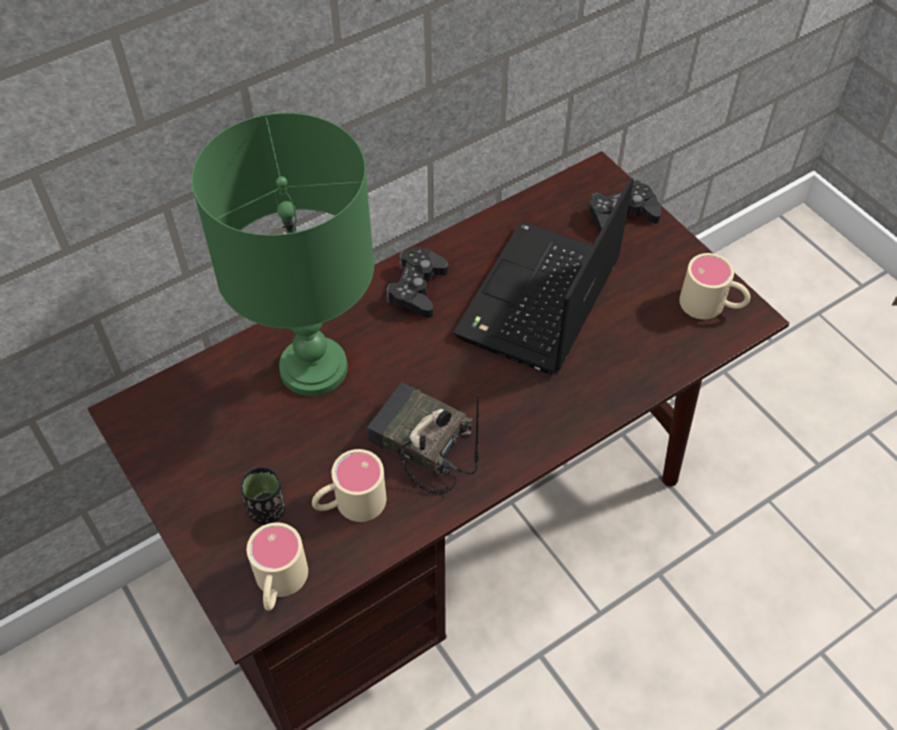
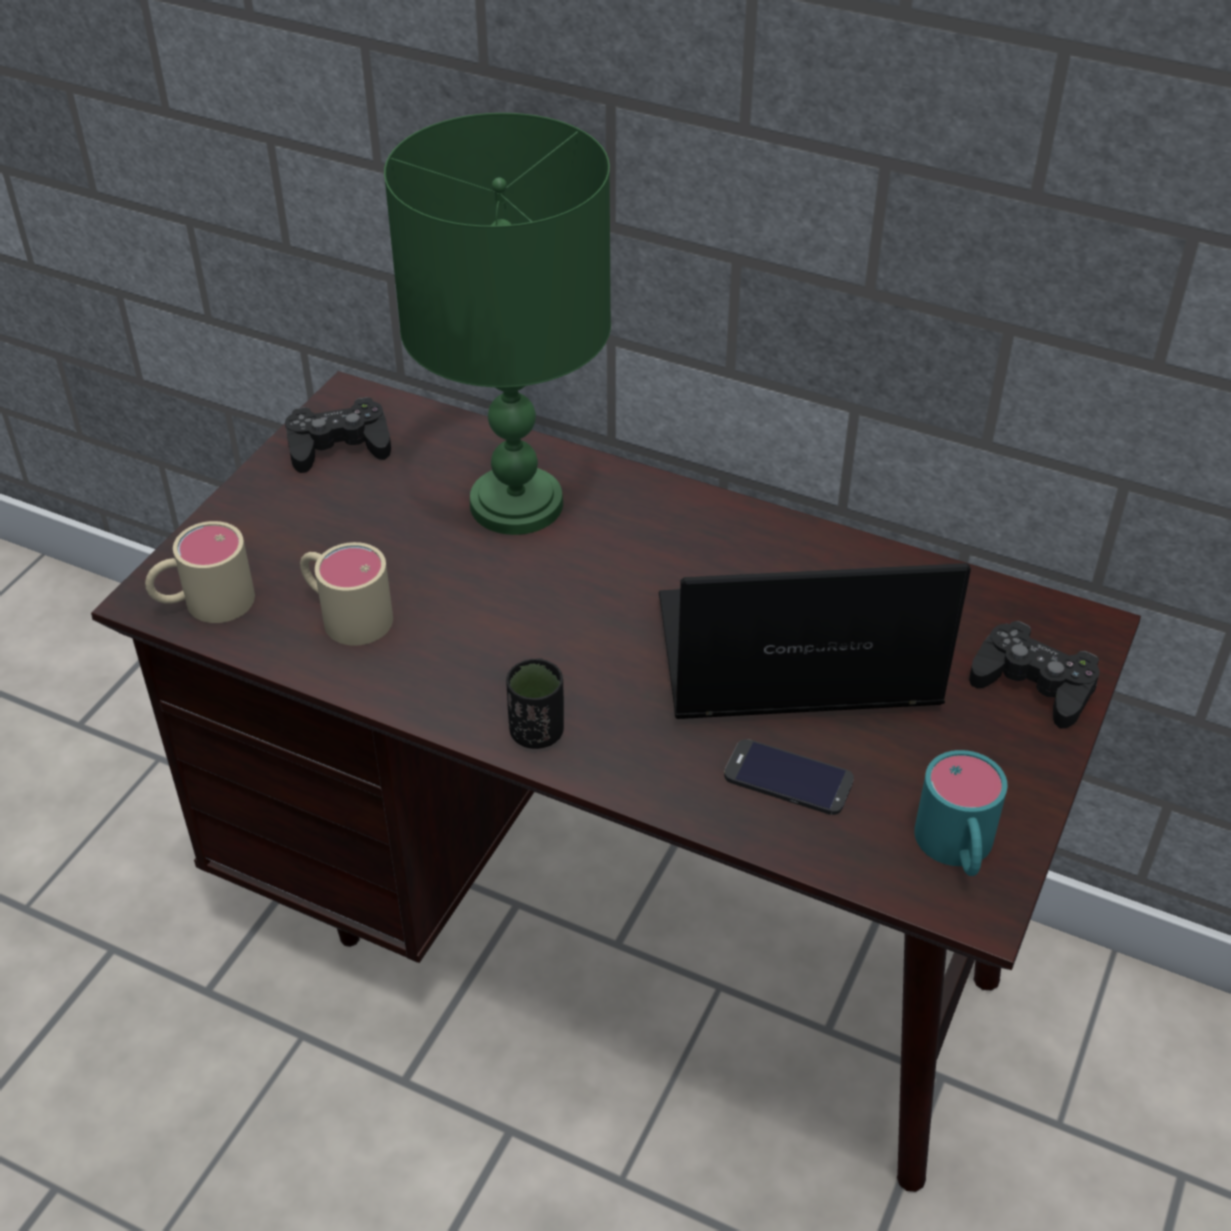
camera: 60 degrees right, 10 degrees down
(267, 510) = (294, 553): black cup -> black cup (537, 732)
(417, 288) = (711, 537): black game controller -> black game controller (339, 445)
(420, 445) = (471, 638): radio -> none
(625, 348) = (788, 778): none -> phone
(712, 305) = (957, 850): beige mug -> turquoise mug

